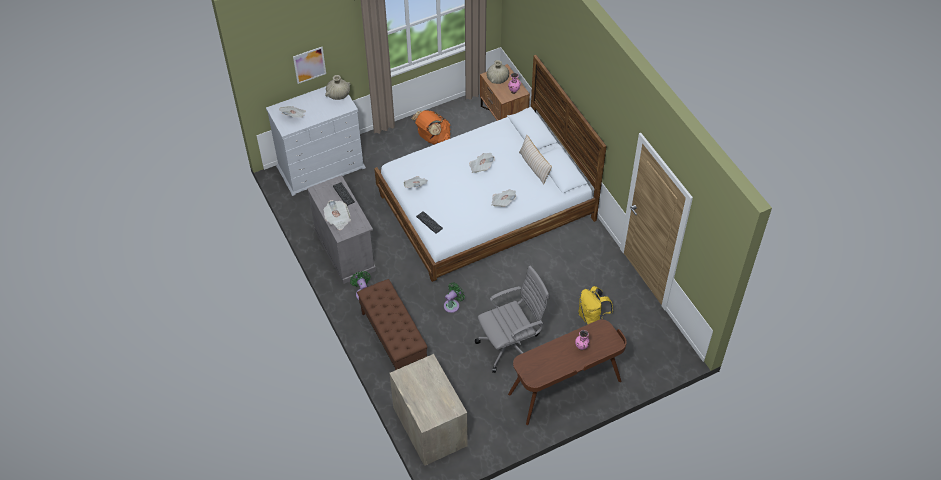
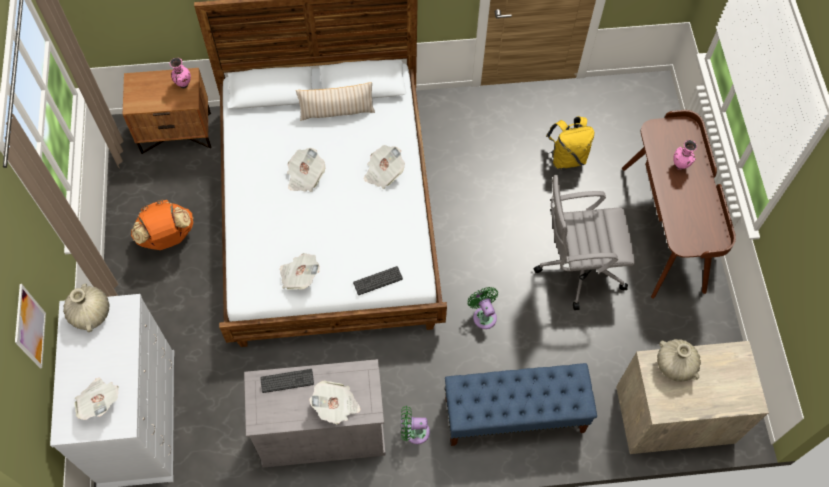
camera: 70 degrees left, 10 degrees up
(393, 339) = (513, 415): brown bench -> blue bench
(497, 79) = (147, 96): beige vase -> beige vase (675, 365)
(511, 346) = (578, 267): grey office chair -> grey office chair turned 90 degrees counterclockwise

